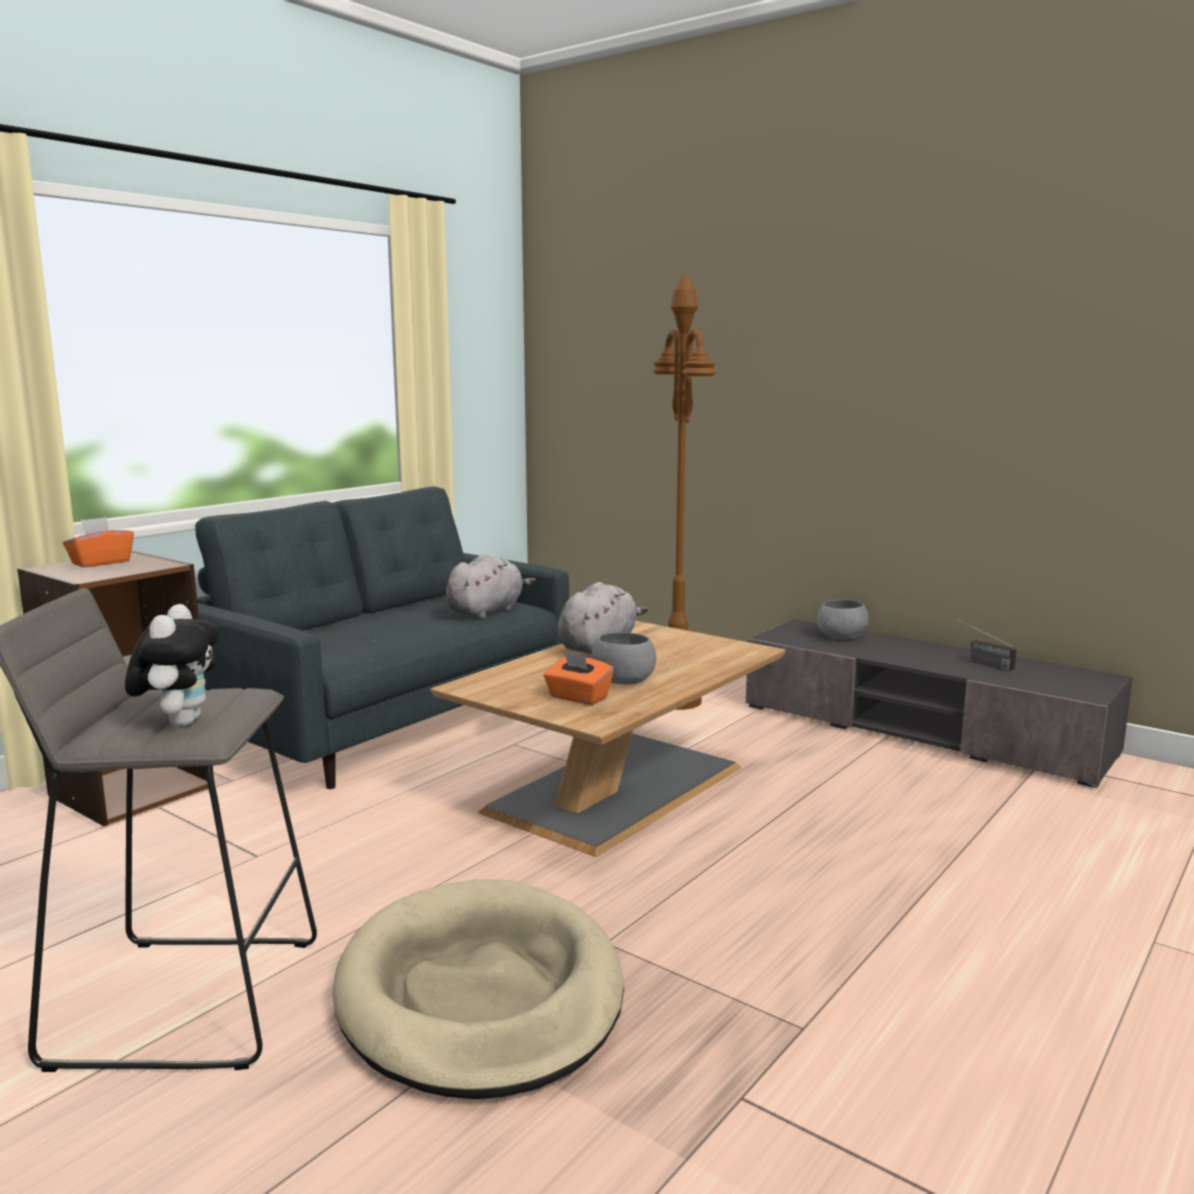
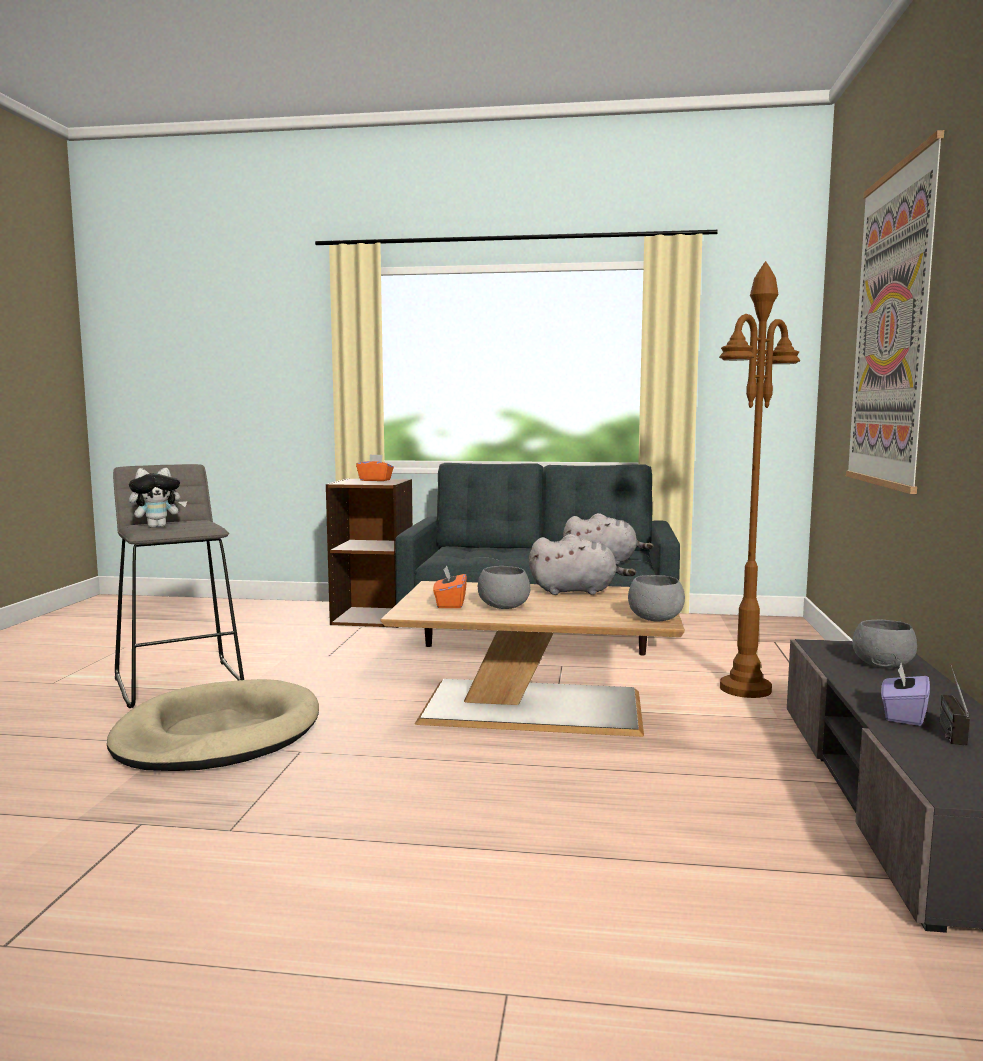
camera: 60 degrees right, 5 degrees down
(721, 341) = (890, 328): none -> picture
(742, 648) = (655, 619): none -> grey bowl
(951, 664) = (903, 715): none -> purple tissue box

